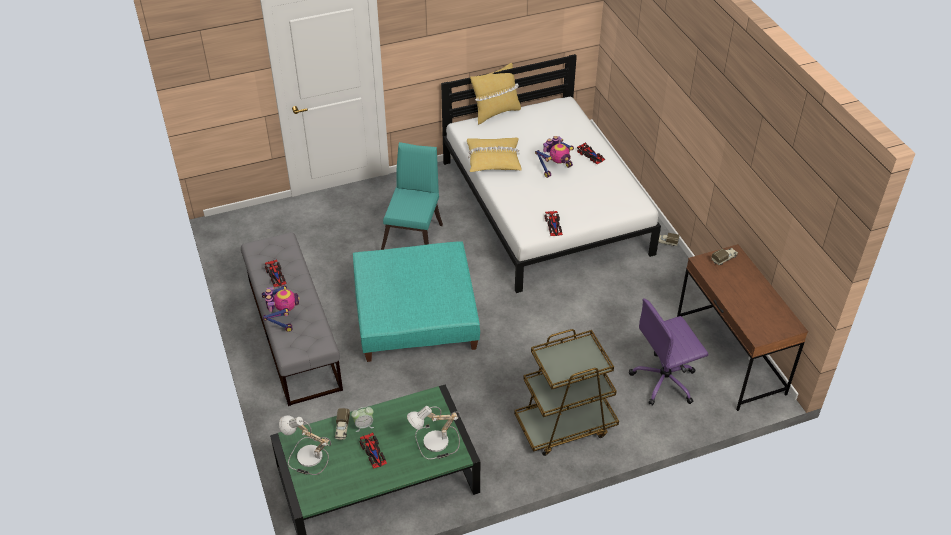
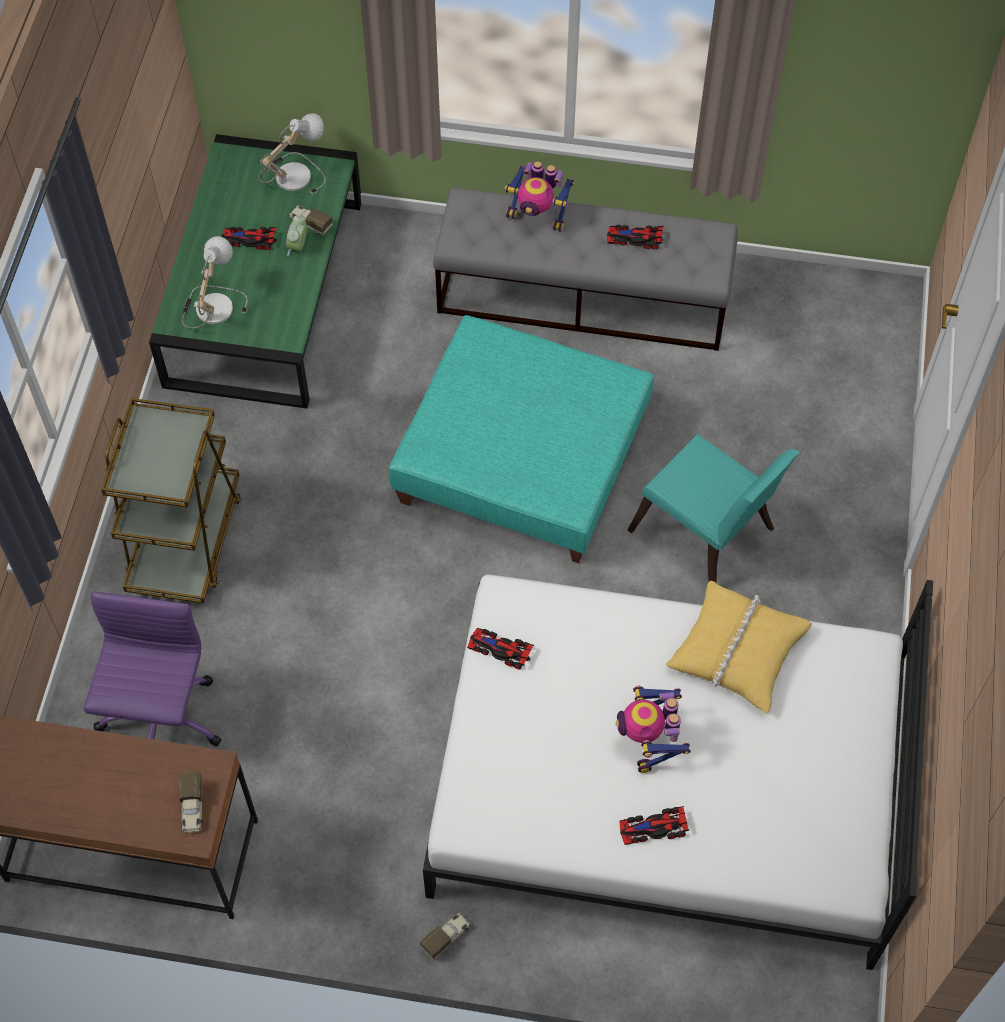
camera: 120 degrees right, 15 degrees up
(495, 113) = (888, 733): yellow pillow -> none

